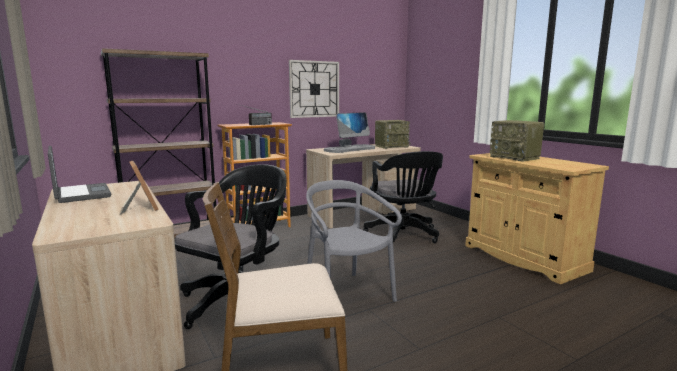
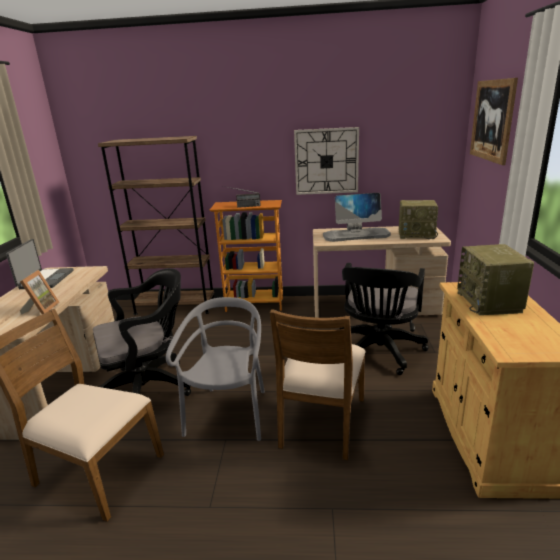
camera: 35 degrees right, 10 degrees up
(423, 279) = (321, 422): none -> brown chair
(438, 58) = (492, 120): none -> picture

